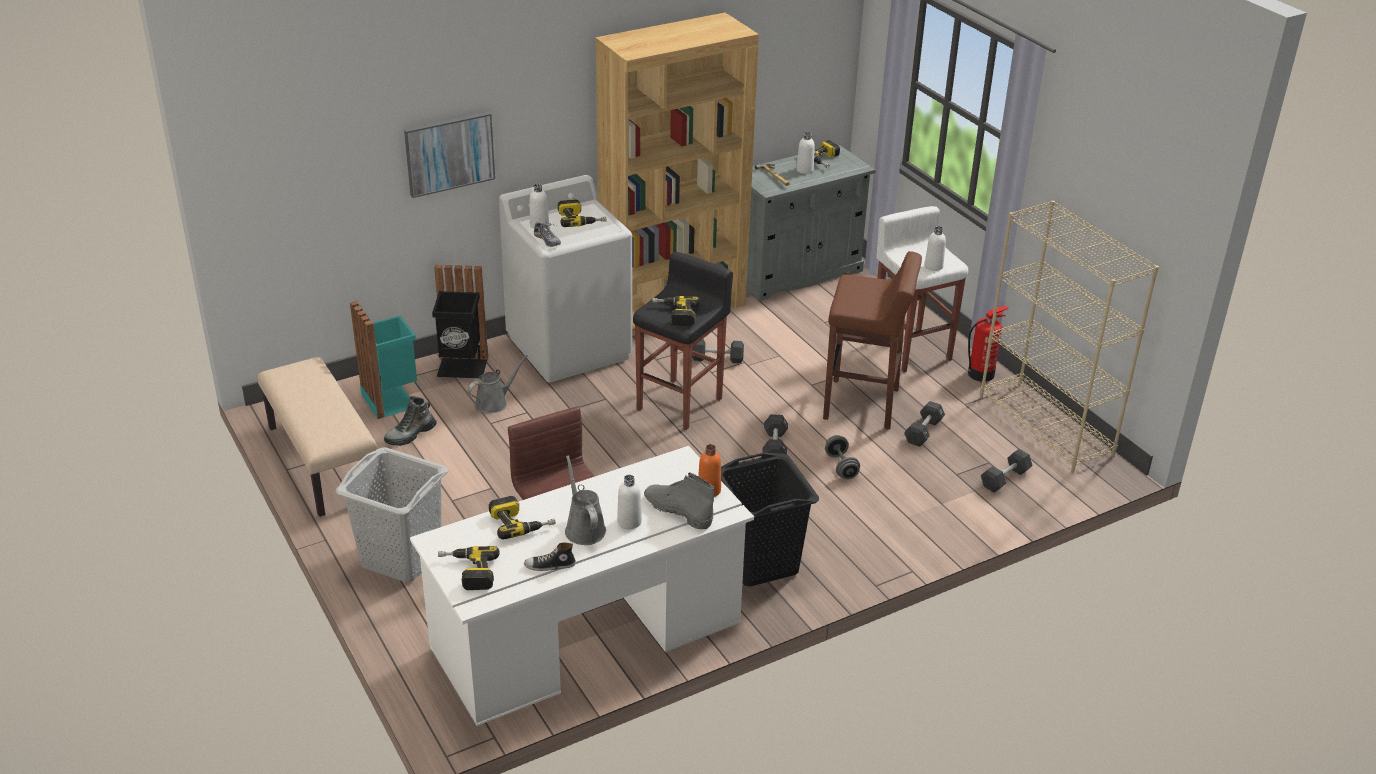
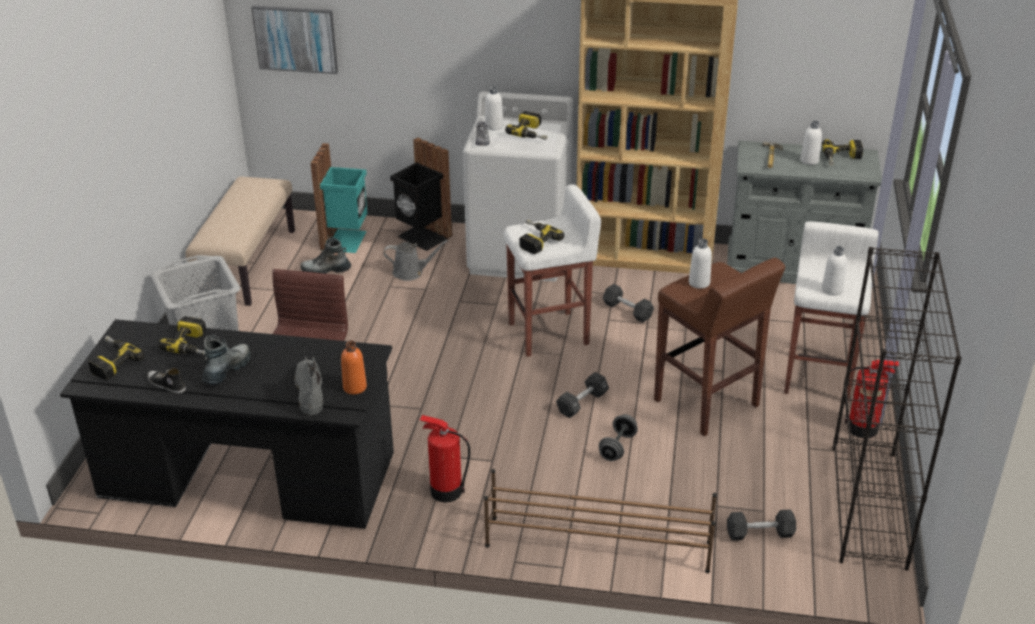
camera: 40 degrees right, 0 degrees up
(449, 153) = (437, 39): picture -> picture (296, 39)
(583, 528) = (227, 370): grey watering can -> boot
(587, 637) = (248, 477): white desk -> black desk
(629, 521) = (264, 381): white bottle -> white bottle (699, 283)
(681, 403) = (550, 334): black stool -> white stool
(760, 563) = (445, 491): black laundry basket -> fire extinguisher
(913, 542) = (597, 543): none -> brown shoe rack
(923, 431) = (734, 453): black dumbbell -> none
(1046, 426) = (869, 506): beige bookcase -> black bookcase

